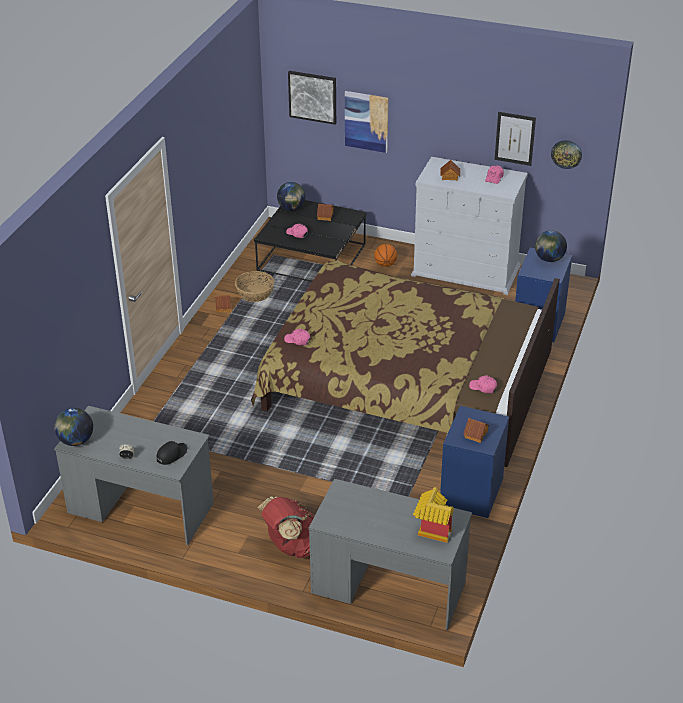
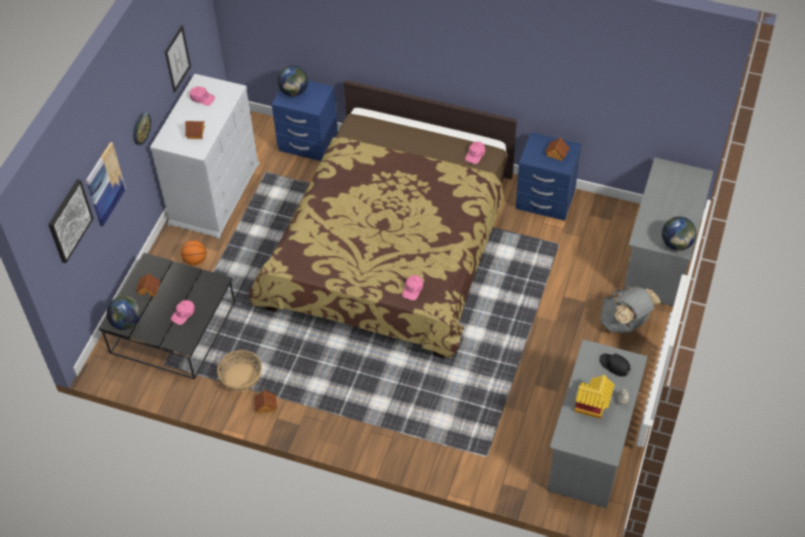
camera: 90 degrees left, 15 degrees up
(76, 441) = (605, 448): globe -> globe (676, 244)
(292, 546) = (625, 323): red backpack -> grey backpack
(431, 529) = (678, 181): toy house -> toy house (592, 407)
(566, 154) = (201, 28): wall clock -> wall clock (141, 128)

